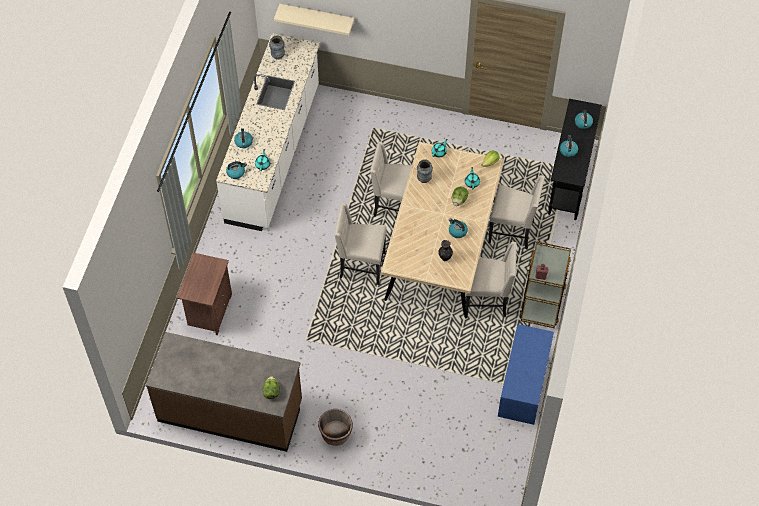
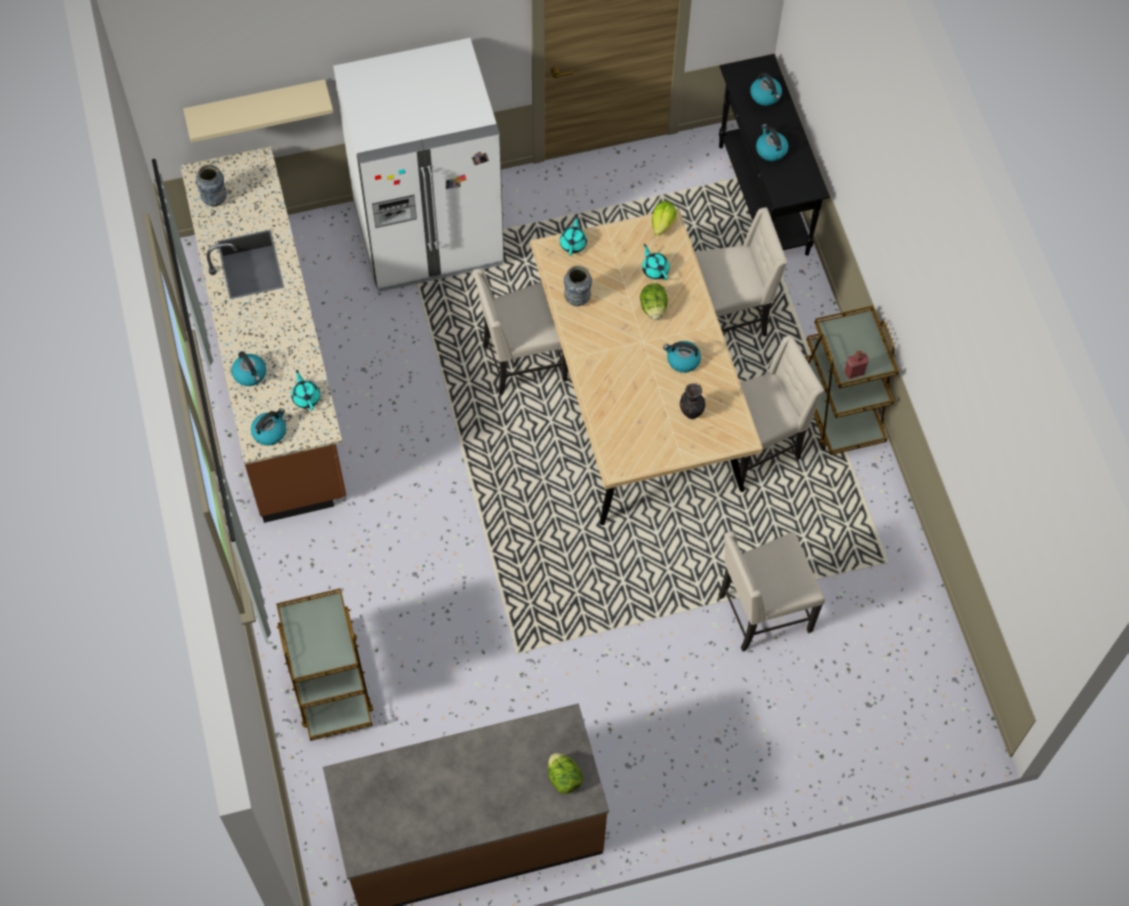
camera: 30 degrees left, 5 degrees up
(209, 310) = (330, 683): brown nightstand -> brown cart
(274, 154) = (275, 367): white counter -> brown counter
(335, 434) = (660, 782): brown planter -> none
(361, 265) = (529, 486): beige chair -> beige chair (762, 613)
(387, 125) = (428, 236): none -> white fridge
(524, 385) = (894, 554): blue bench -> none

